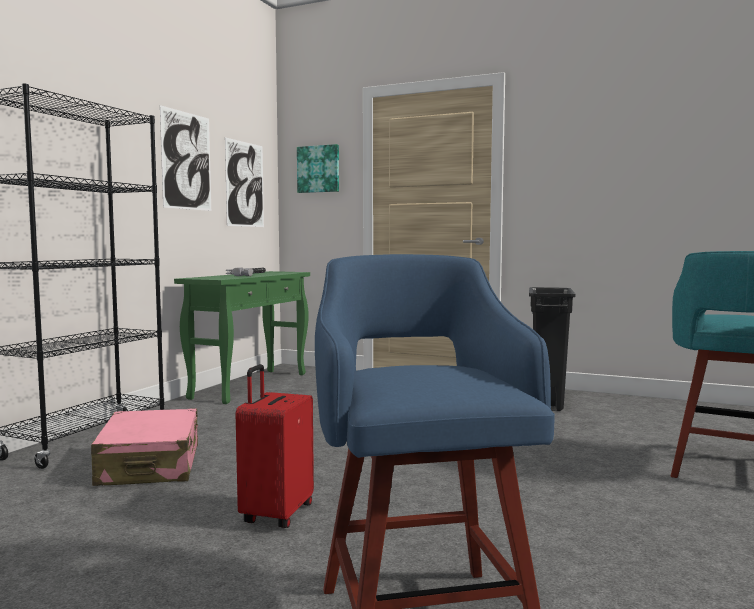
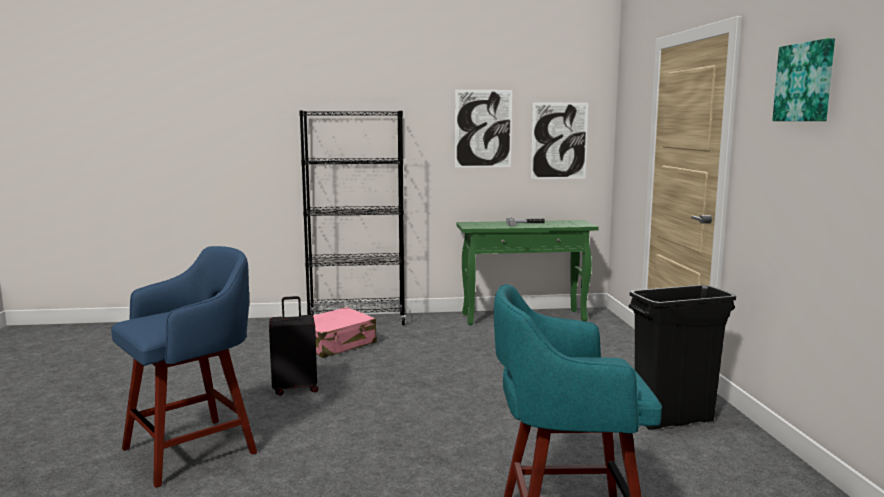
camera: 60 degrees right, 5 degrees up
(276, 514) = (295, 388): red suitcase -> black suitcase
(319, 169) = (631, 123): picture -> picture (805, 82)

